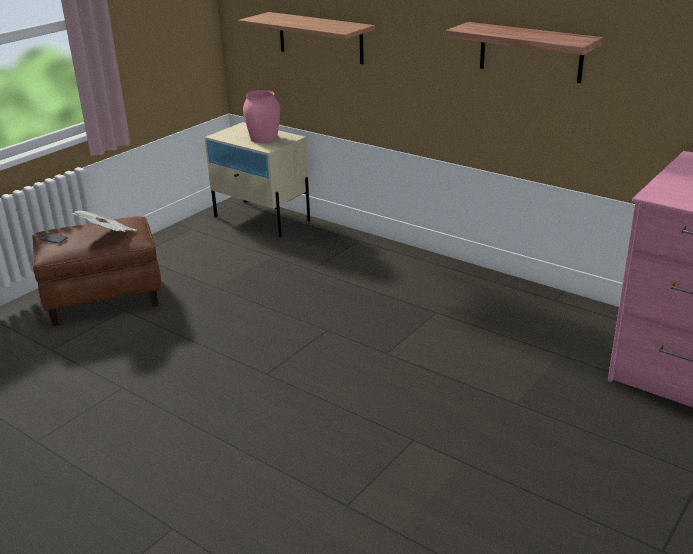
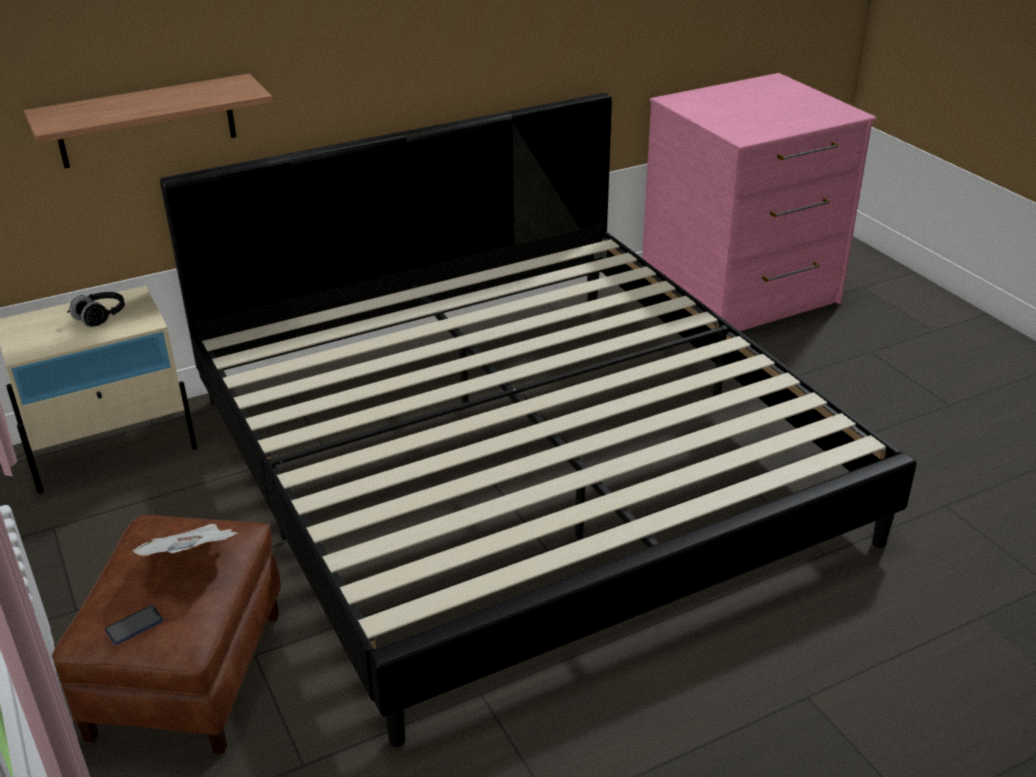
camera: 65 degrees left, 5 degrees up
(264, 138) = (100, 317): pink vase -> black headphones
(349, 337) = (518, 464): none -> bed
(530, 52) = (480, 45): shelf -> none

